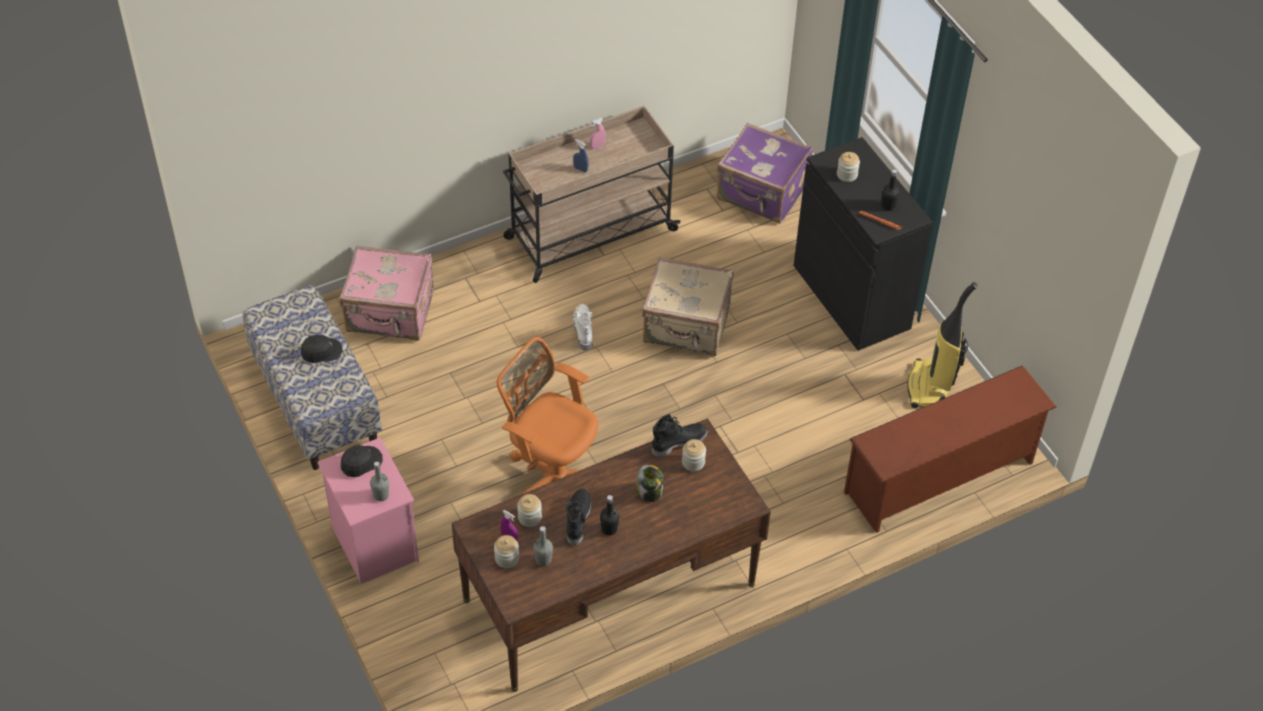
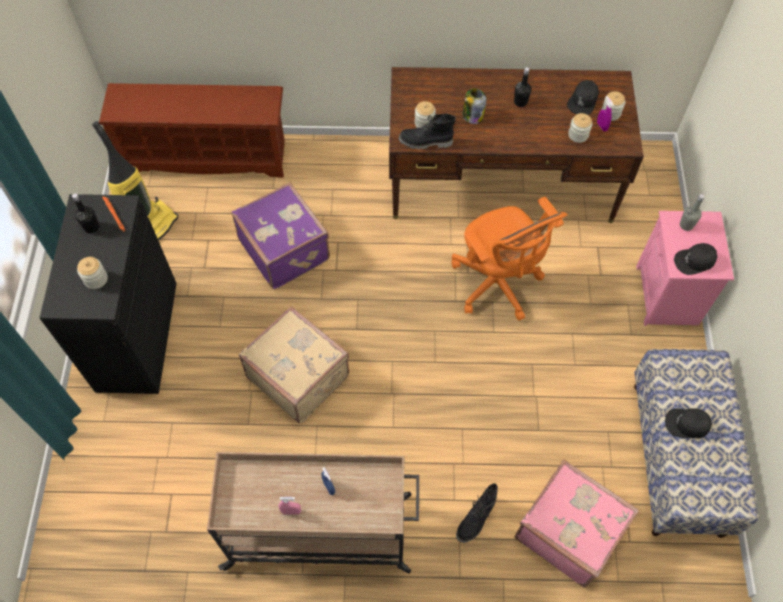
camera: 150 degrees left, 10 degrees up
(543, 560) = (583, 101): grey bottle -> black cap
(577, 519) = (541, 119): black boot -> black boot (476, 519)
(582, 330) = (393, 417): white boot -> none
(762, 193) = (118, 495): purple suitcase -> purple suitcase (285, 249)

